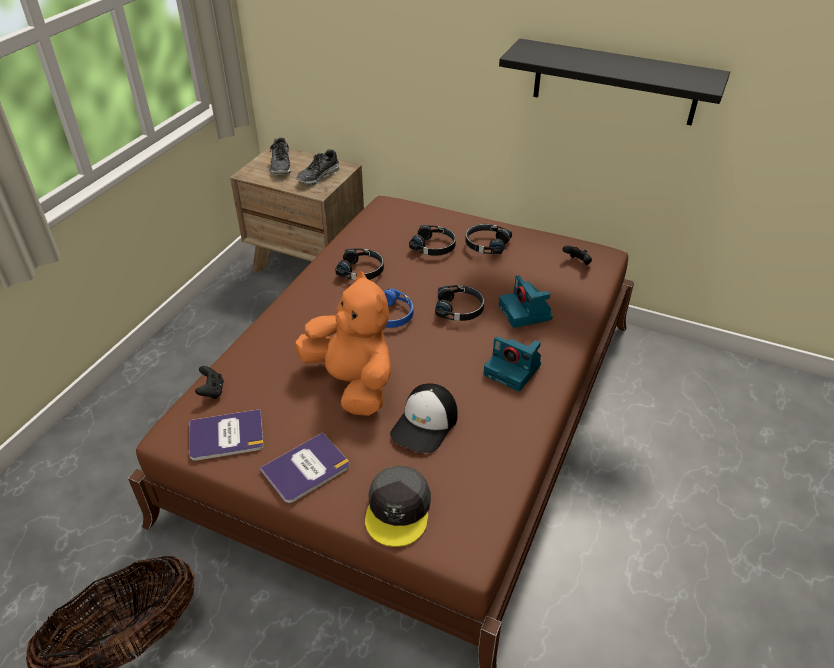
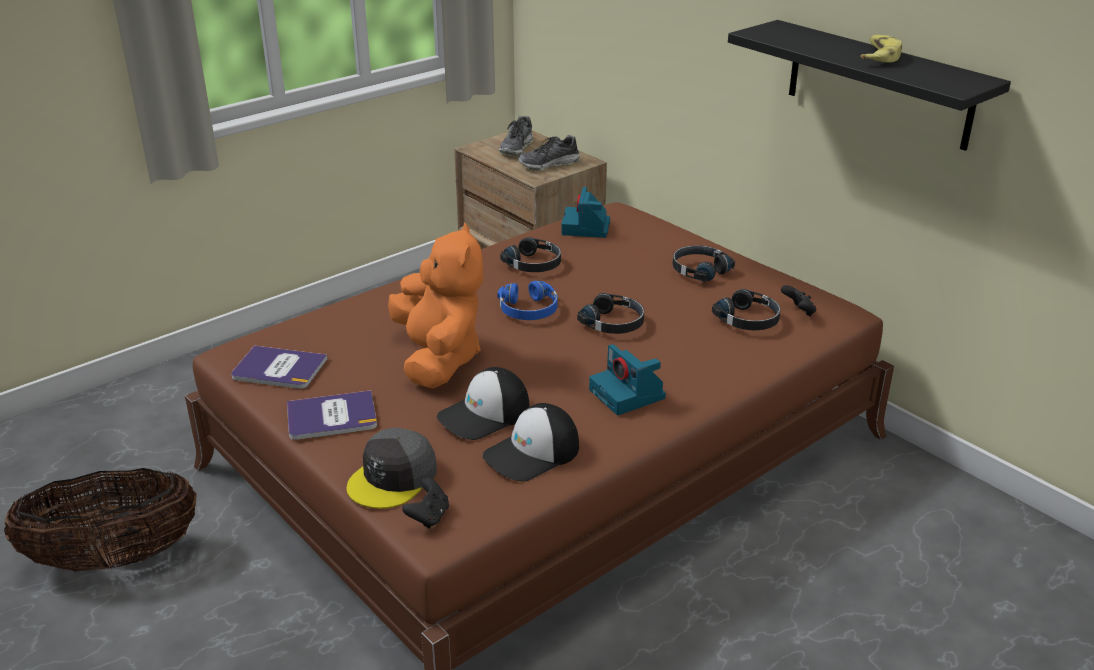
camera: 25 degrees right, 10 degrees down
(212, 391) = (295, 330): black game controller -> black game controller (428, 516)
(434, 246) = (636, 260): black headphones -> black headphones (748, 319)
(485, 447) = (532, 453): none -> cap
(526, 313) = (689, 344): camera -> camera (586, 228)
(625, 64) = (878, 56): none -> banana

